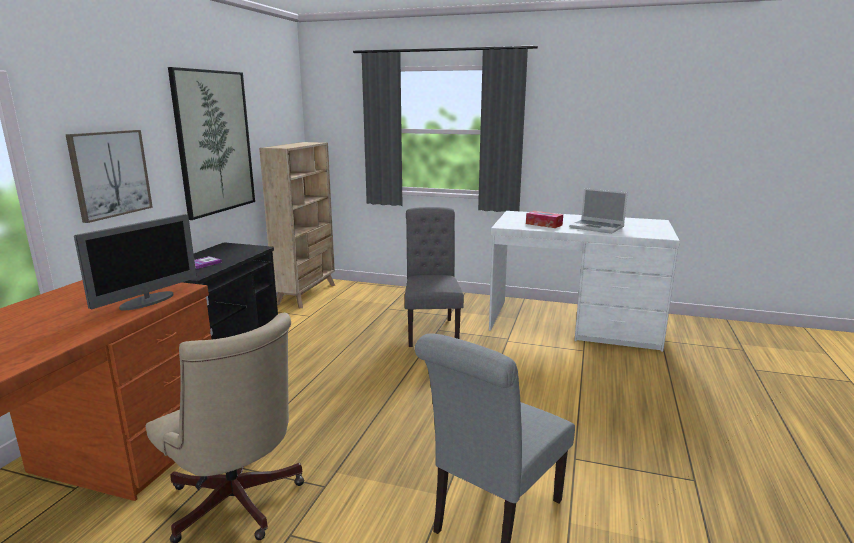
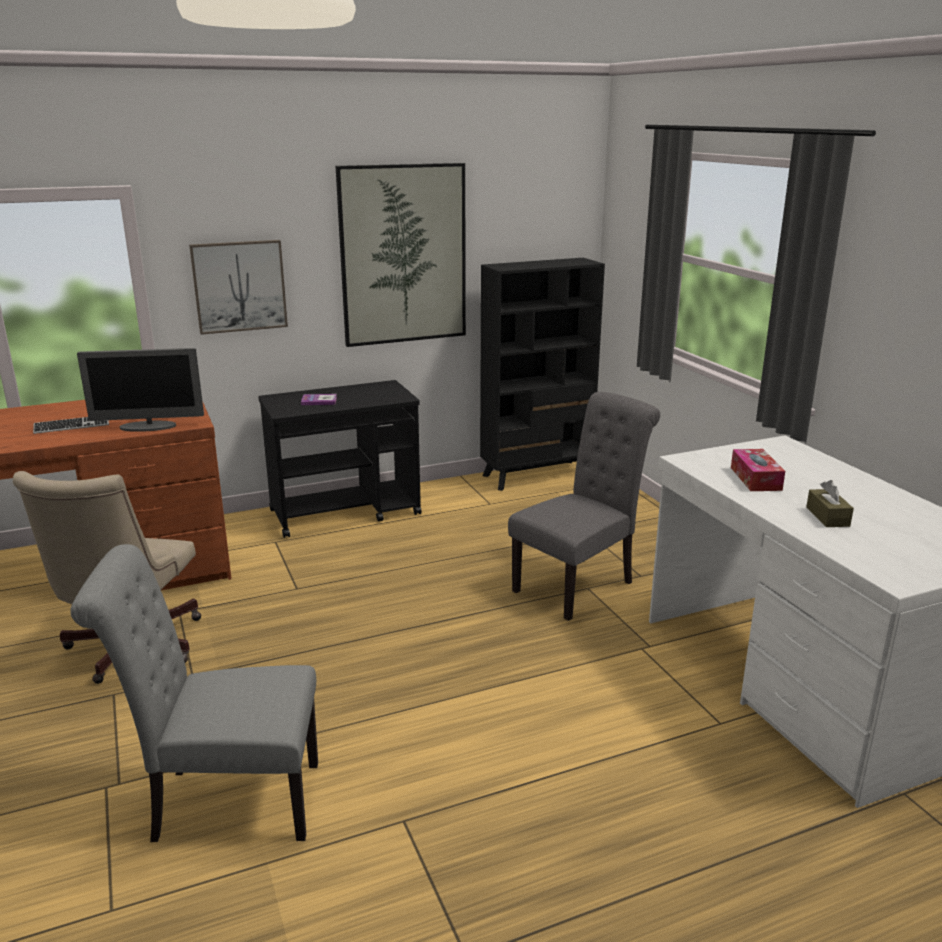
camera: 50 degrees right, 5 degrees up
(58, 324) = (72, 426): none -> keyboard
(306, 294) = (537, 475): beige bookcase -> black bookcase
(597, 227) = (827, 517): laptop -> brown tissue box

